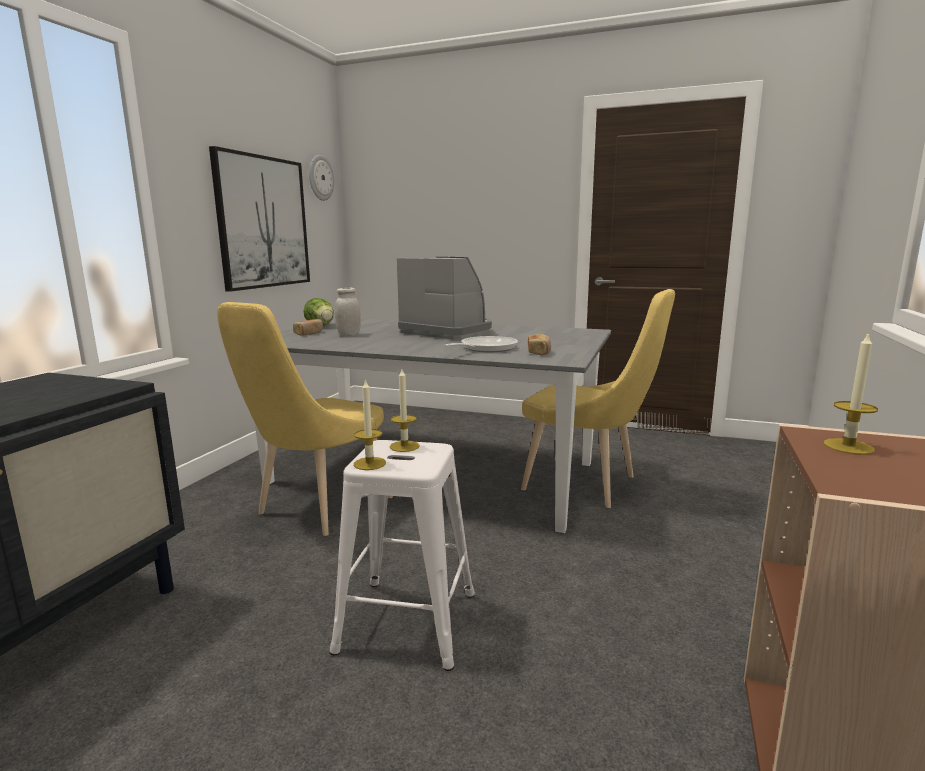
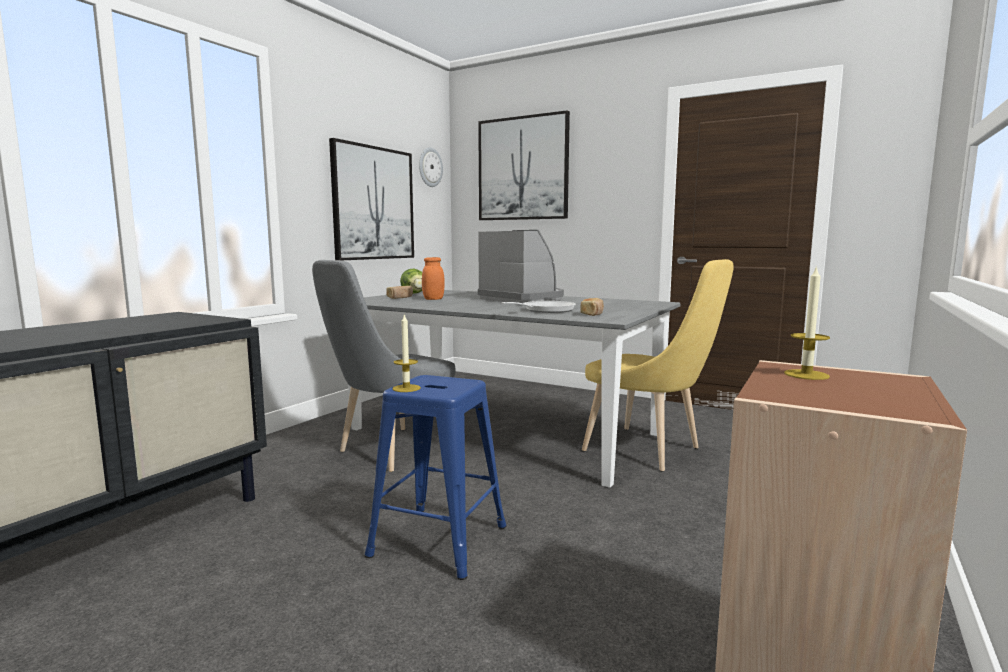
camera: 10 degrees right, 5 degrees down
(318, 509) = (392, 452): yellow chair -> grey chair
(349, 335) = (433, 299): white jar -> orange jar
(404, 446) = (443, 379): candle -> none
(407, 622) = (438, 541): white stool -> blue stool
(425, 181) = (523, 169): none -> picture

